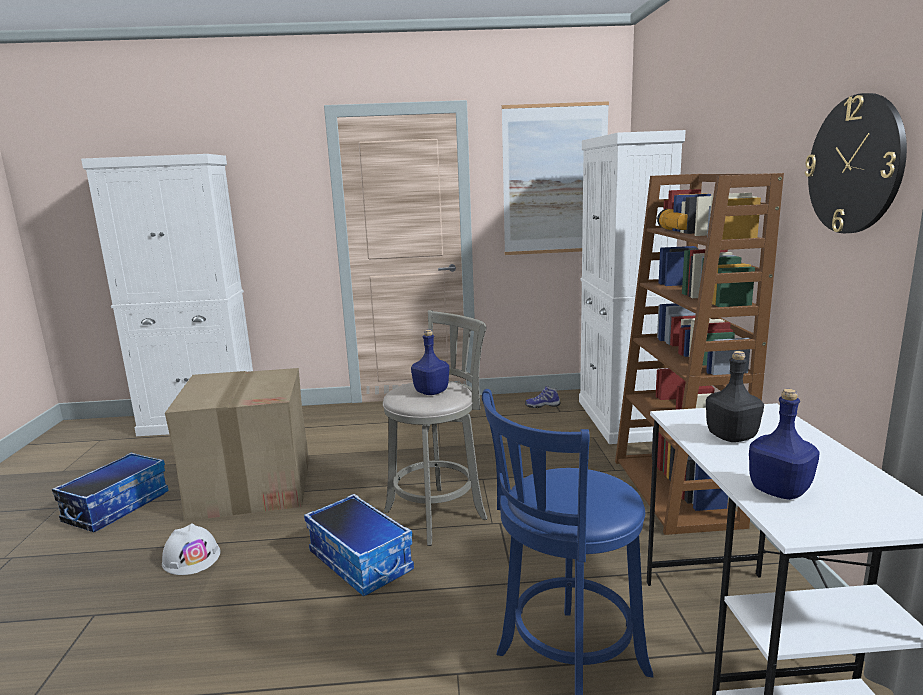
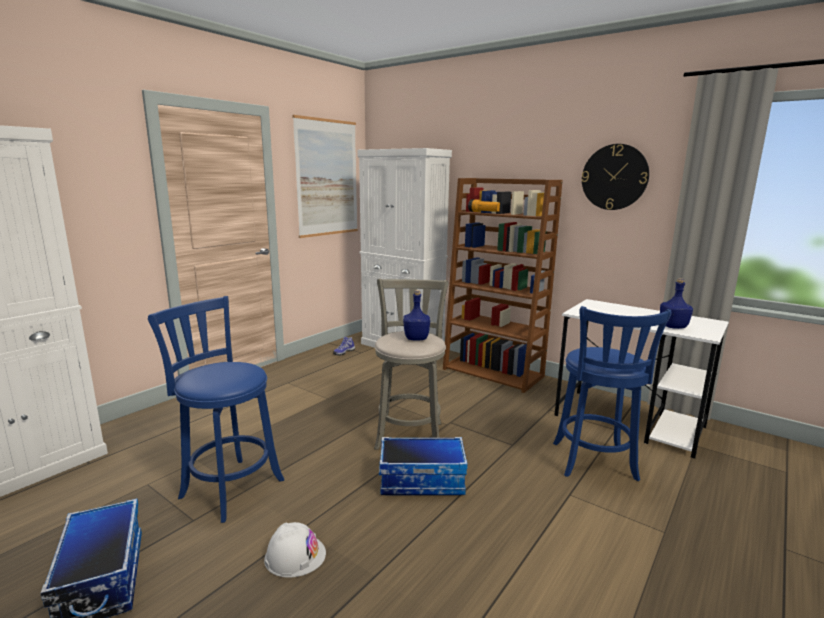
camera: 50 degrees left, 0 degrees up
(252, 486) = (229, 486): cardboard box -> blue stool
(732, 437) = (613, 314): black bottle -> none

